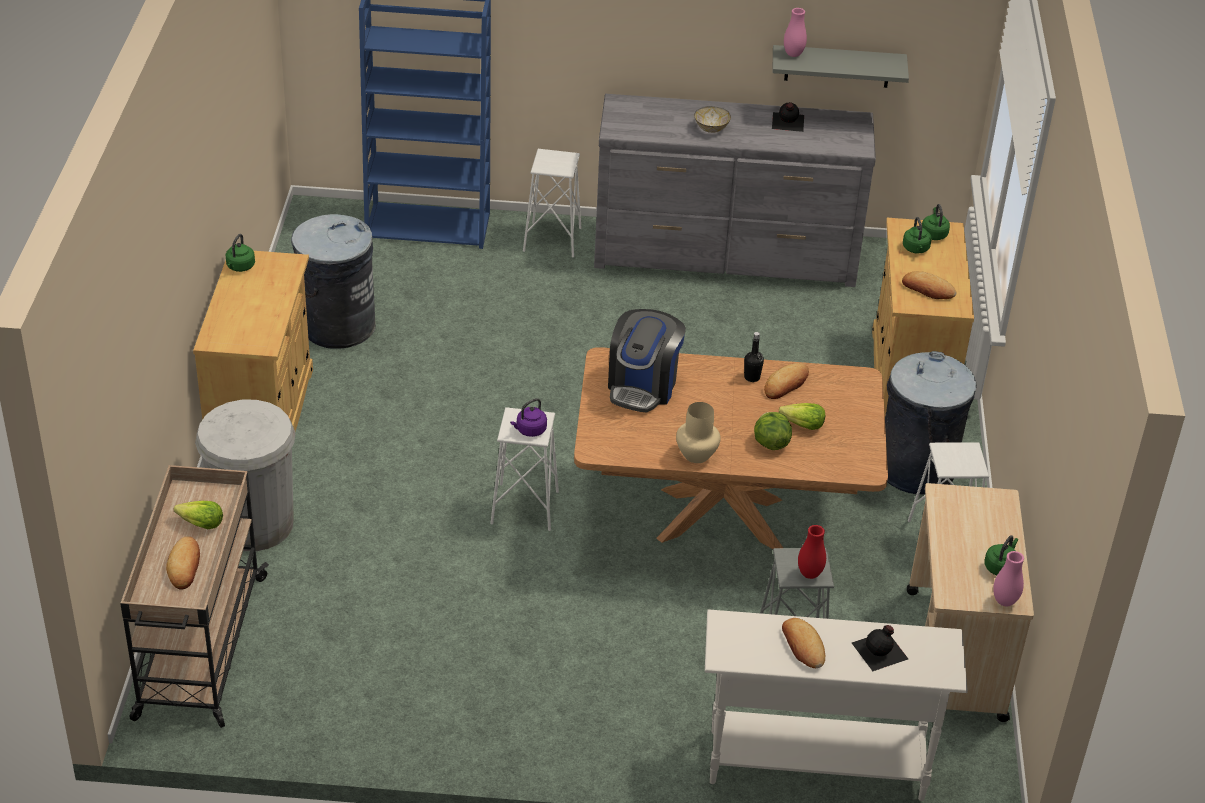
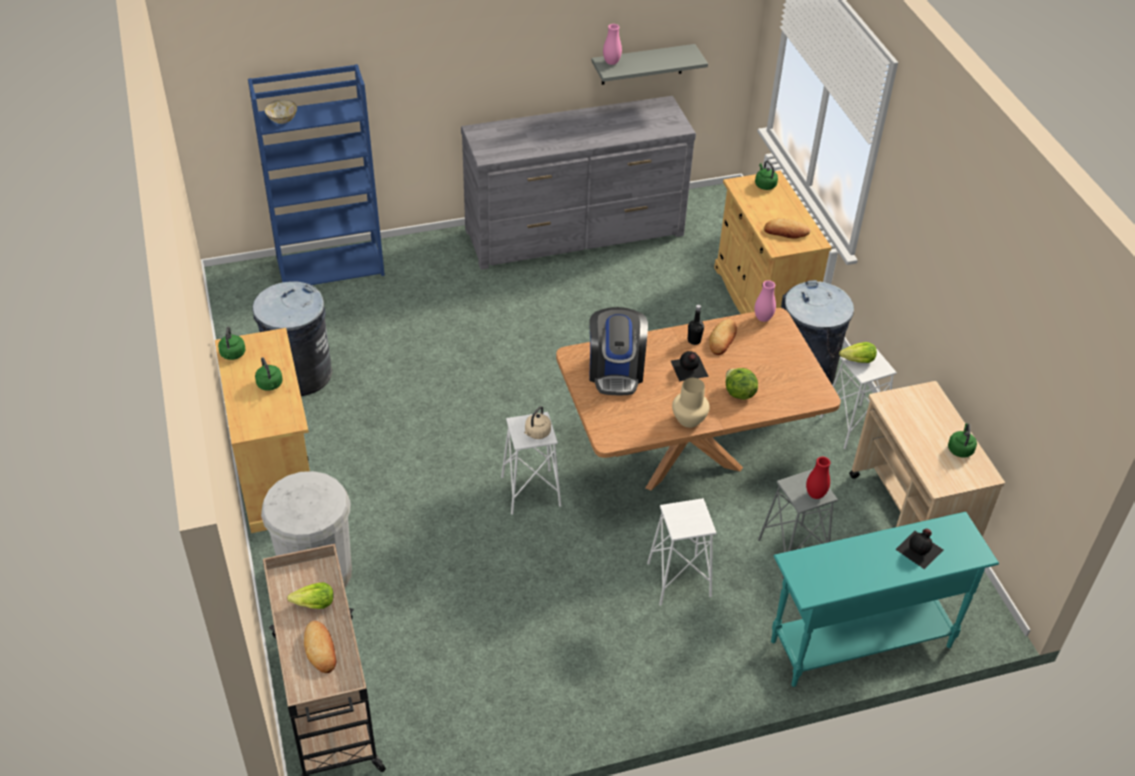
camera: 20 degrees left, 5 degrees up
(529, 430) = (537, 433): purple kettle -> beige kettle
(552, 240) = (436, 254): white stool -> white stool (678, 580)
(710, 129) = (560, 137): bowl -> bowl (282, 120)
(787, 122) = (614, 118): black bottle -> black bottle (689, 369)
(802, 425) = (754, 371): lettuce -> lettuce (858, 360)
(803, 646) = (862, 564): bread -> none
(815, 764) = (860, 643): white console table -> turquoise console table
(916, 249) = (759, 200): green kettle -> green kettle (270, 385)
(1004, 601) = (979, 477): pink vase -> pink vase (763, 318)

